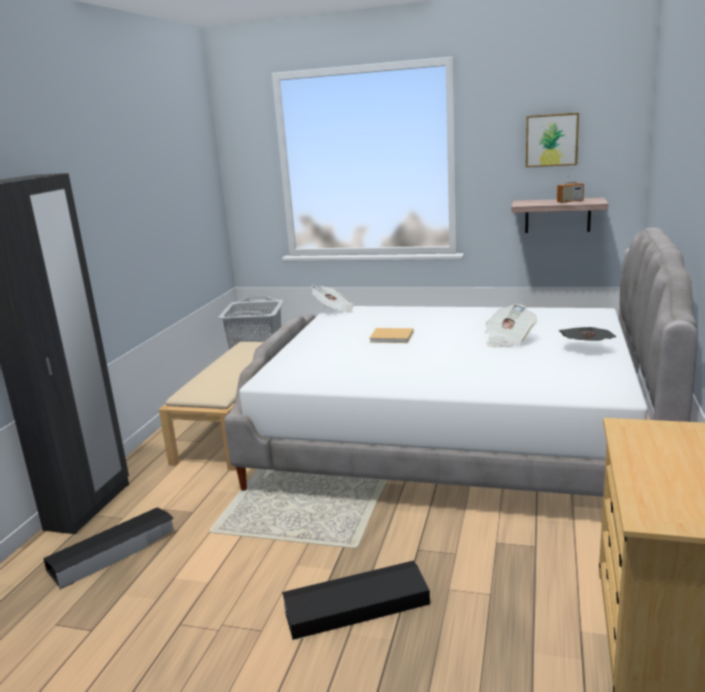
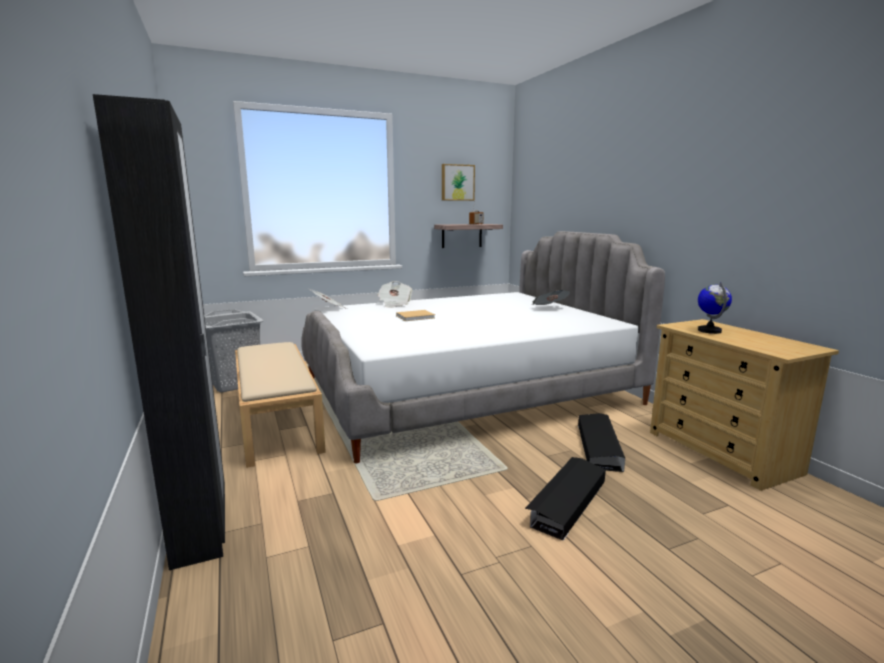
camera: 40 degrees left, 5 degrees down
(114, 551) = (299, 552): black storage box -> black storage box (599, 446)
(508, 340) = (497, 310): newspaper -> newspaper (394, 304)
(652, 448) = (709, 331): none -> globe

